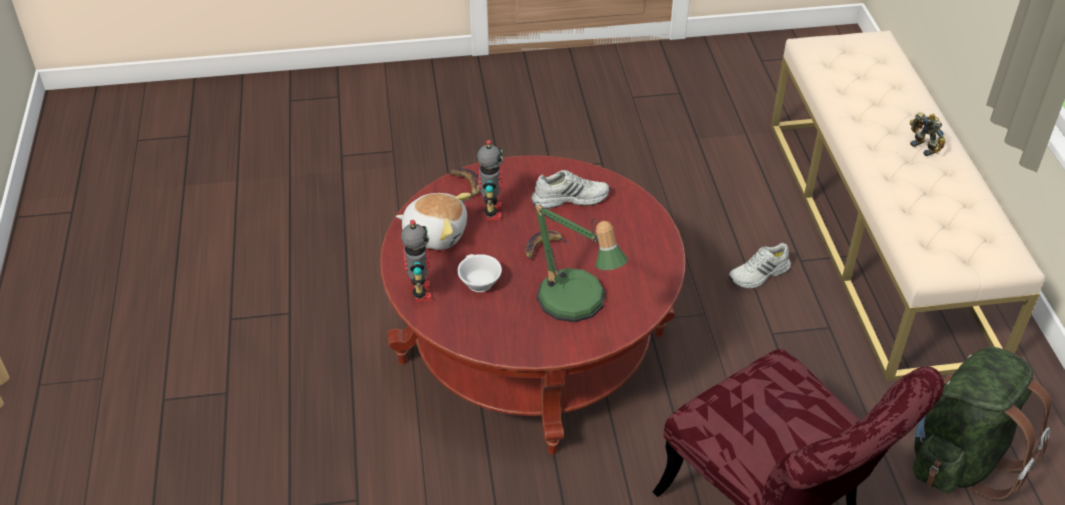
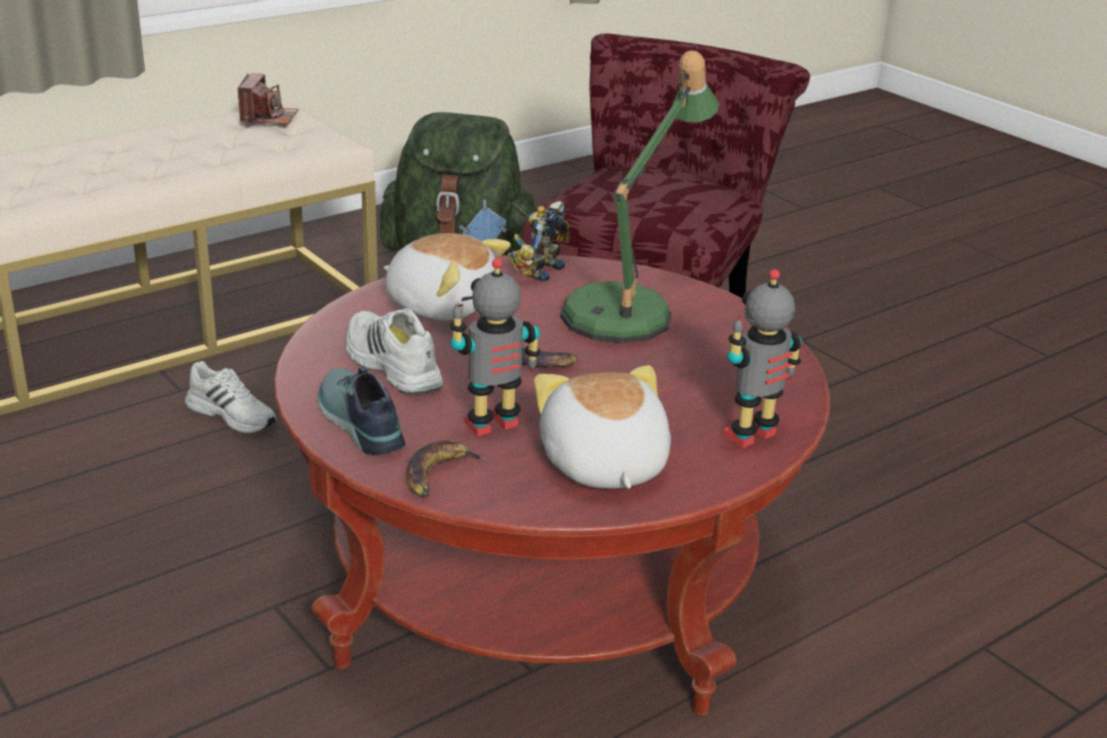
camera: 120 degrees left, 15 degrees down
(477, 282) = (671, 393): white cup -> none
(524, 173) = (357, 422): none -> shoe
(627, 235) = (442, 304): none -> plush toy
(925, 146) = (73, 157): toy robot -> toy robot (539, 270)
(989, 246) = (268, 117): none -> camera

